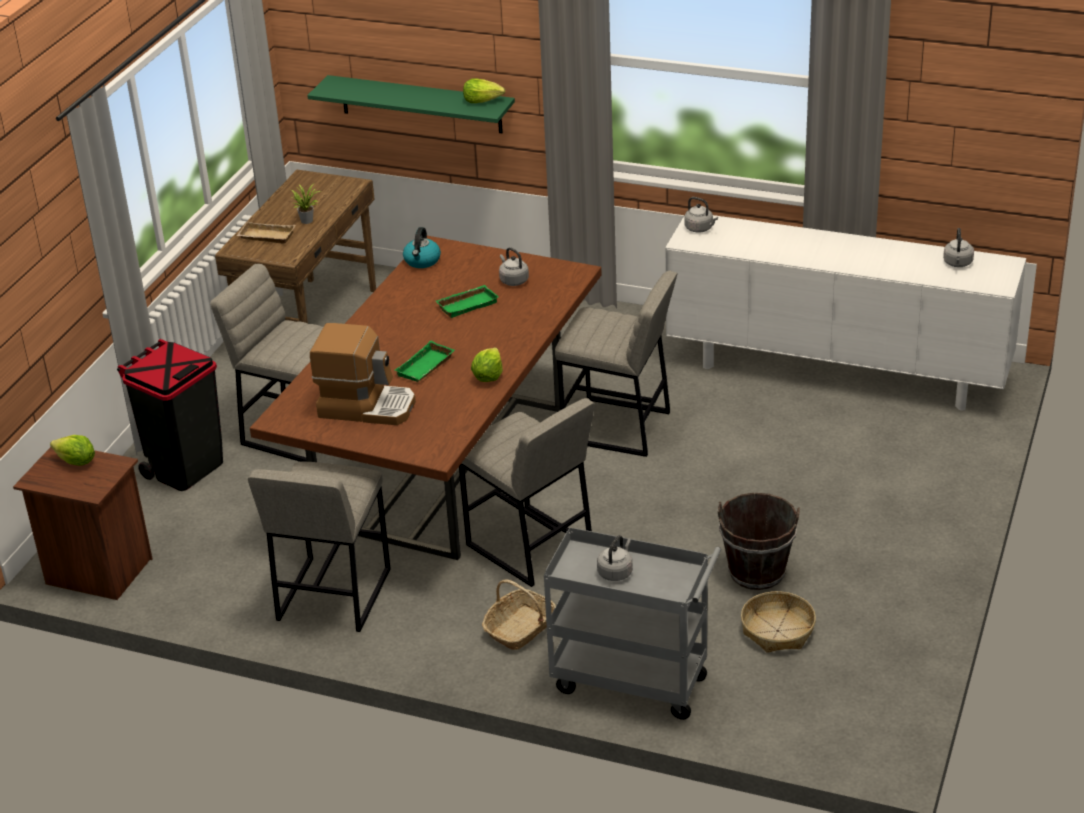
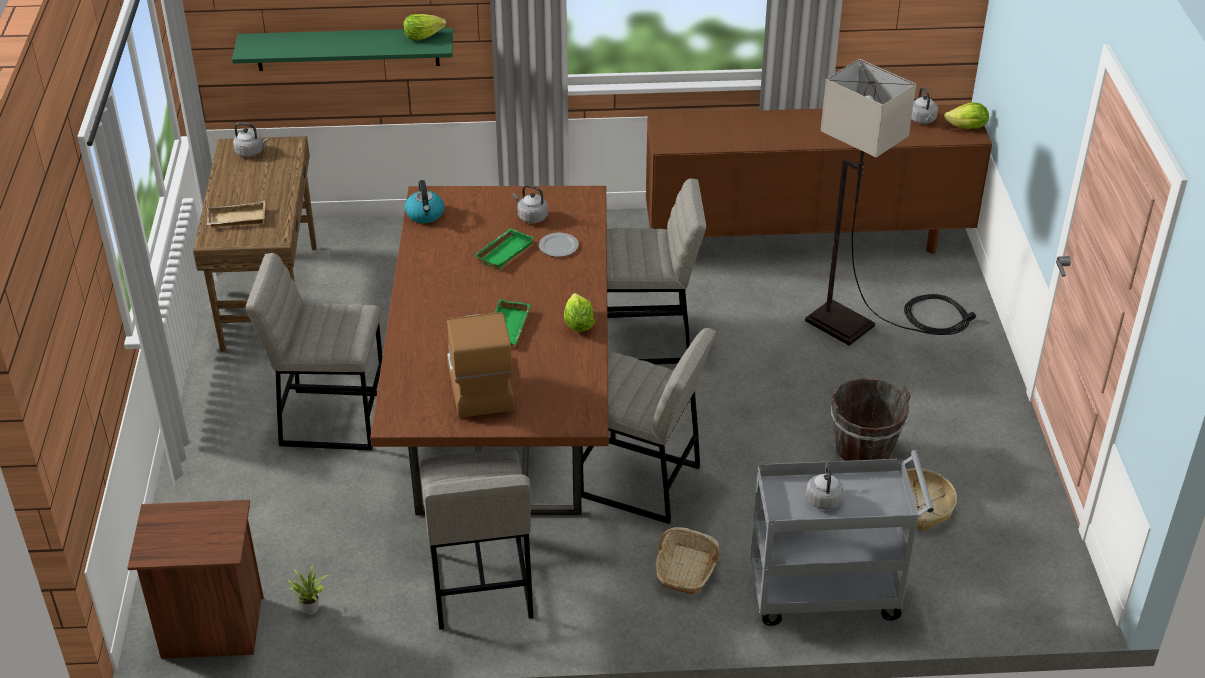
camera: 25 degrees left, 5 degrees up
(76, 462) = (183, 521): lettuce -> lettuce (967, 127)
(185, 468) = (235, 486): black trash can -> none
(307, 220) = (268, 192): potted plant -> potted plant (310, 607)
(367, 406) = (478, 384): coffee machine -> coffee machine turned 90 degrees counterclockwise
(518, 309) = (558, 247): none -> plate
(700, 228) = (672, 129): grey kettle -> grey kettle (251, 152)
(838, 372) = (806, 240): white cabinet -> brown cabinet
(873, 462) = (893, 321): none -> floor lamp

